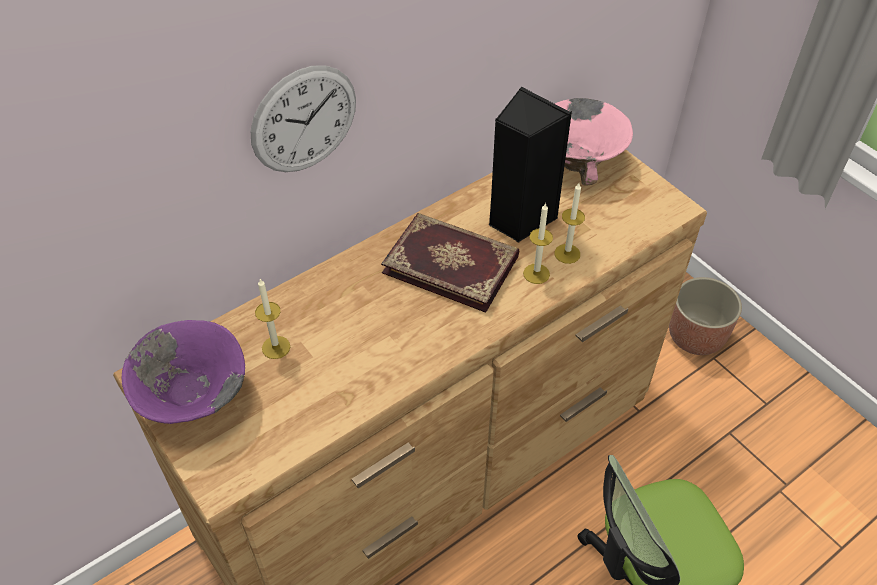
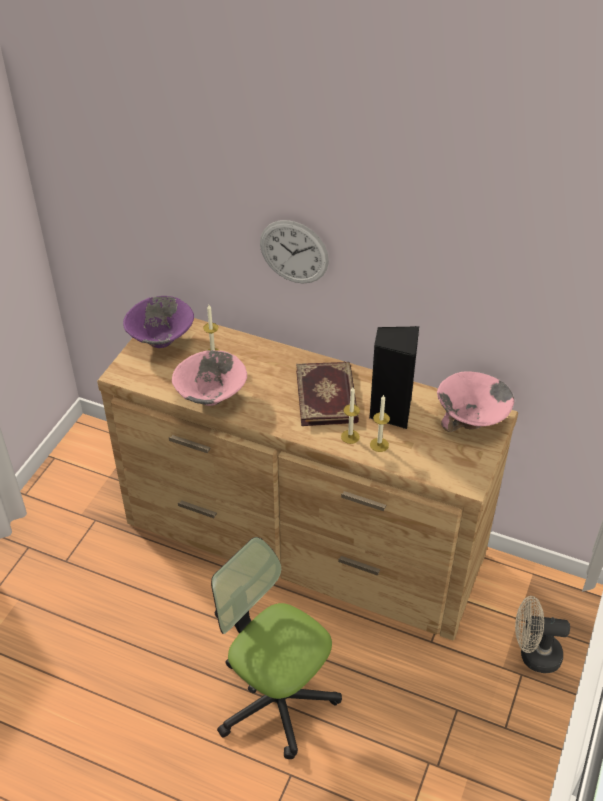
camera: 60 degrees right, 5 degrees down
(361, 387) = (210, 397): none -> pink bowl
(696, 336) = (533, 654): planter -> beige fan

